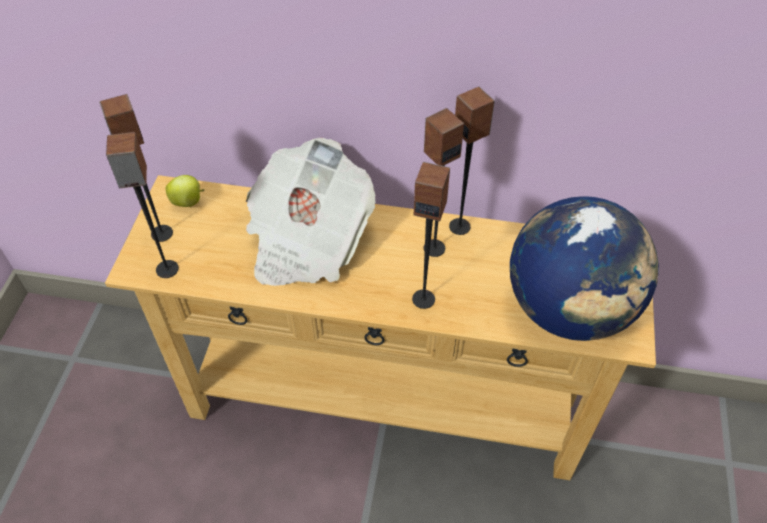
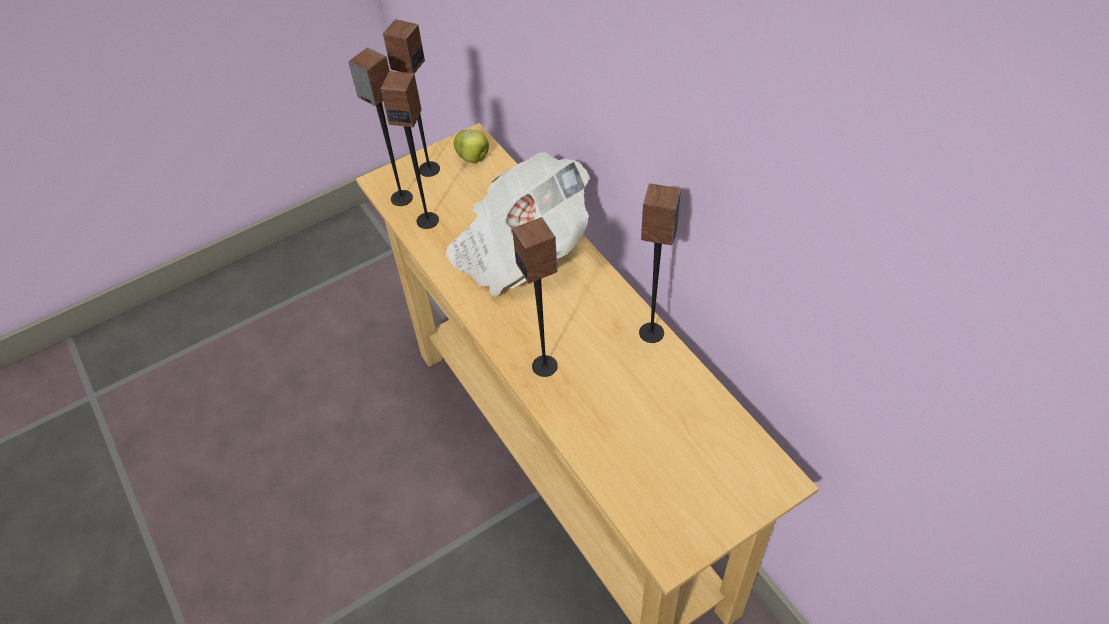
camera: 50 degrees right, 0 degrees up
(434, 247) = (606, 333): speaker -> speaker (428, 220)
(569, 309) = (652, 478): globe -> none

